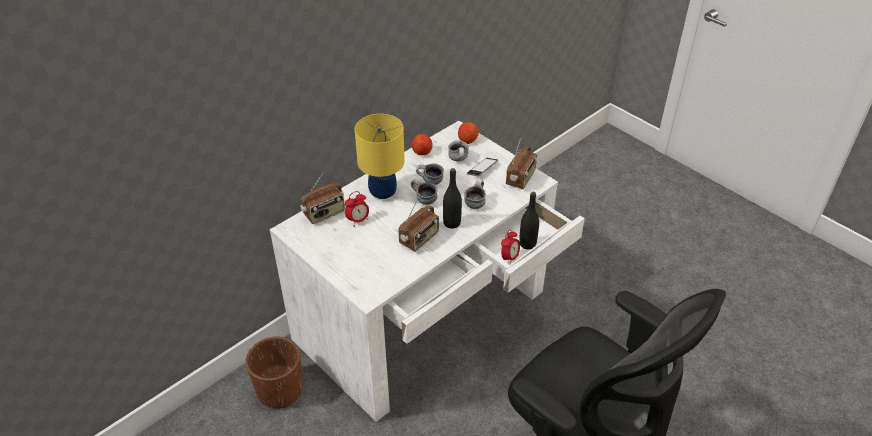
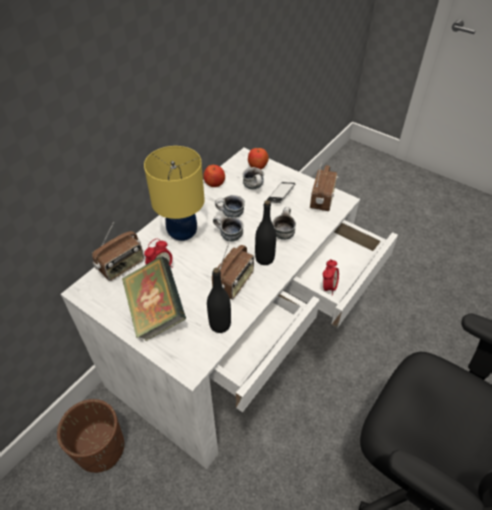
camera: 10 degrees left, 5 degrees up
(347, 253) = (156, 312): none -> book
(527, 244) = (342, 268): black bottle -> black bottle (220, 324)

